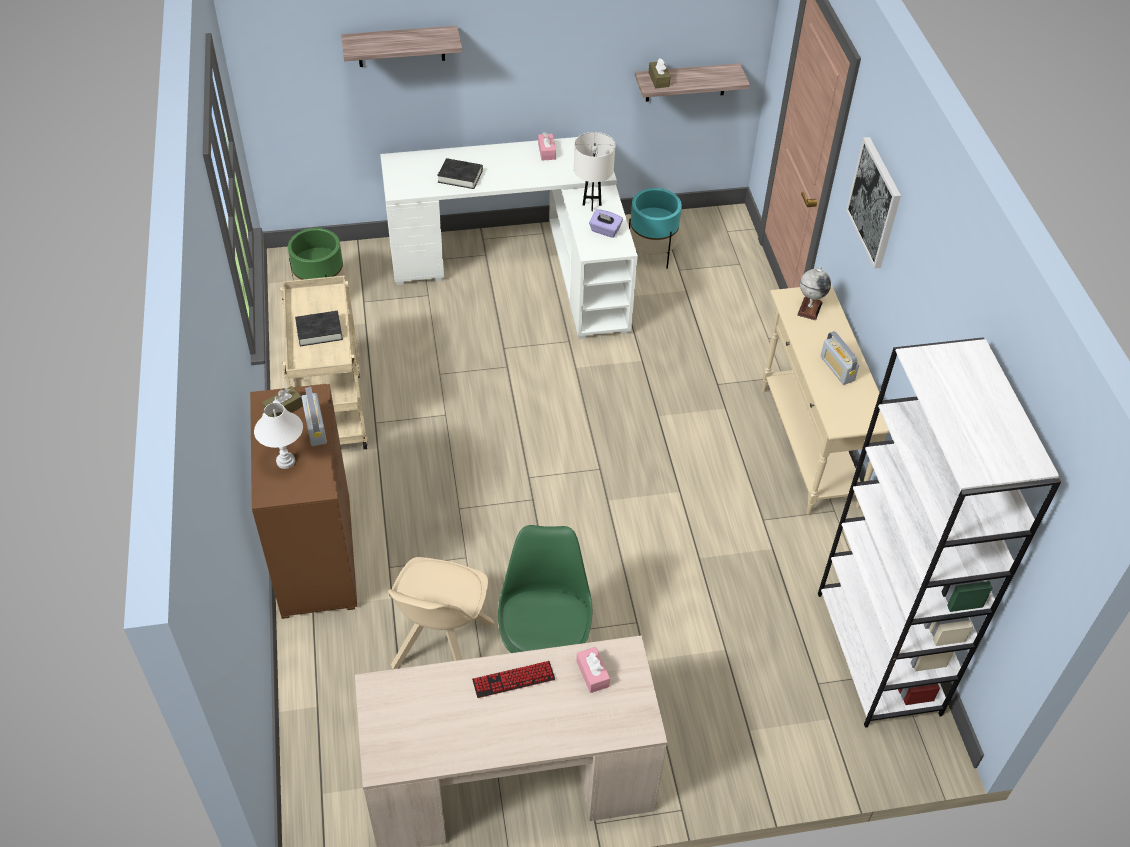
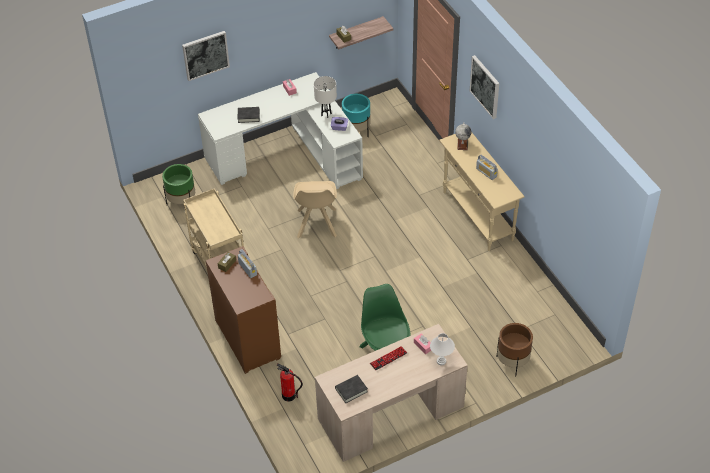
camera: 15 degrees left, 0 degrees up
(285, 461) = (241, 289): white table lamp -> white table lamp (441, 361)
(319, 331) = (214, 221): black book -> black book (351, 390)
(338, 685) = (289, 396): none -> fire extinguisher
(401, 46) = (205, 55): shelf -> picture
(441, 647) = (332, 364): beige chair -> beige chair (316, 224)
(782, 746) = (512, 362): none -> brown planter
(879, 653) = (544, 308): white bookcase -> none

